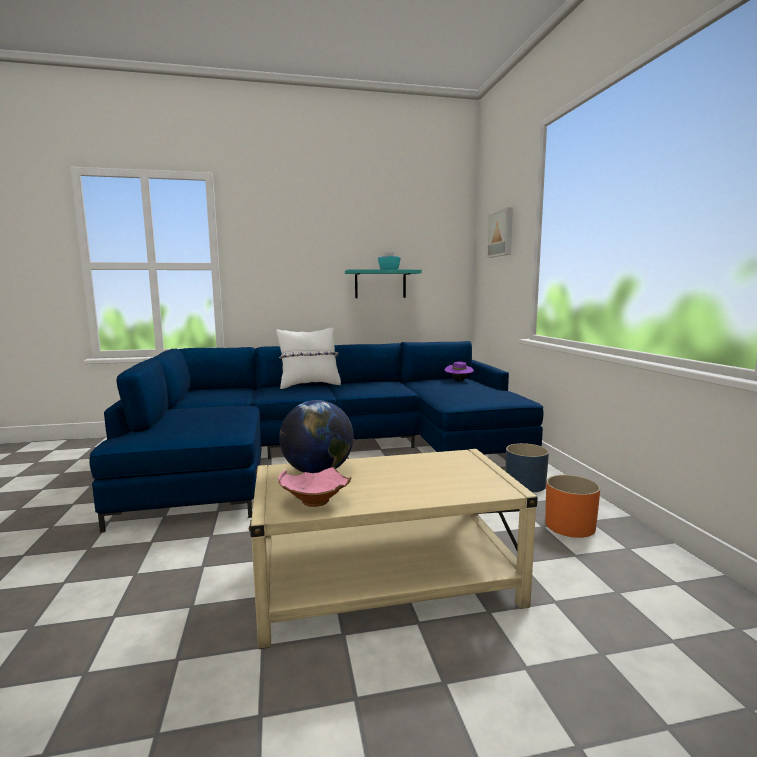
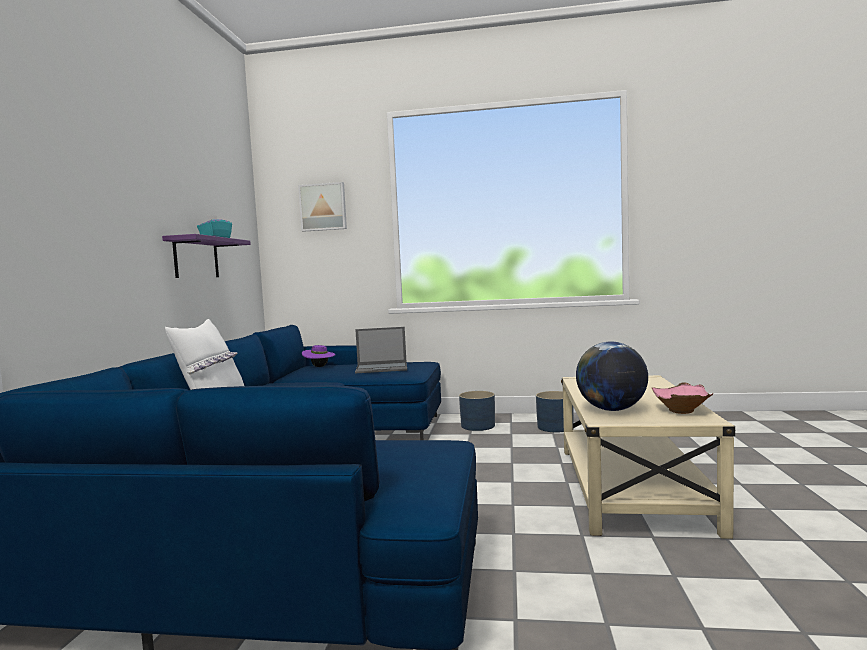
camera: 70 degrees left, 5 degrees down
(380, 284) = (196, 258): turquoise shelf -> purple shelf
(468, 393) = (382, 368): none -> laptop
(569, 526) = (555, 427): orange planter -> blue planter

